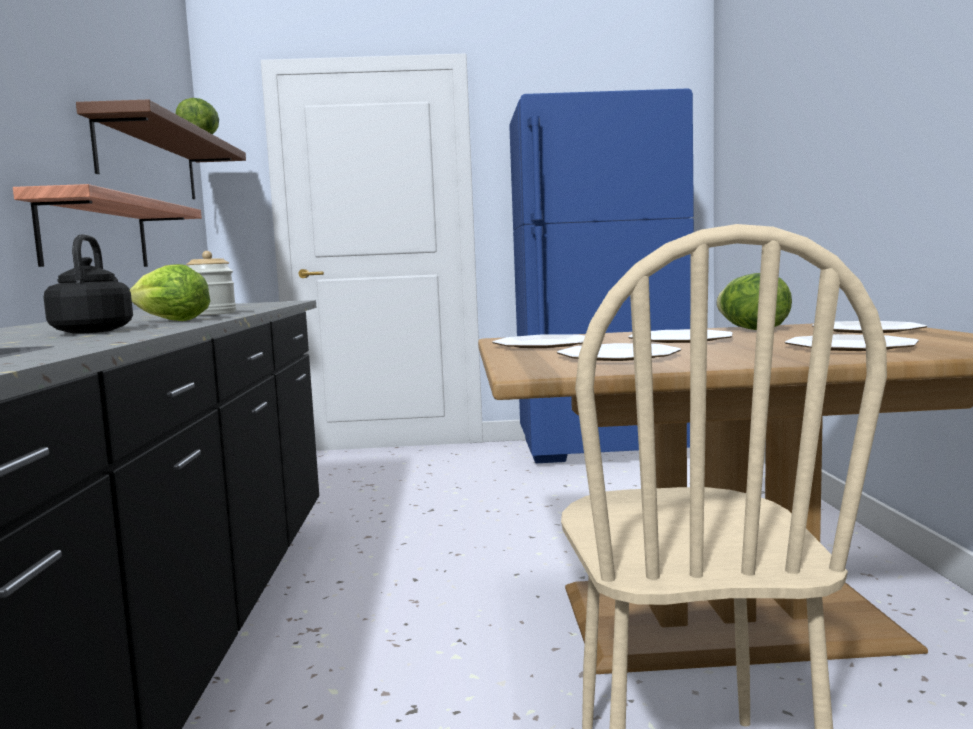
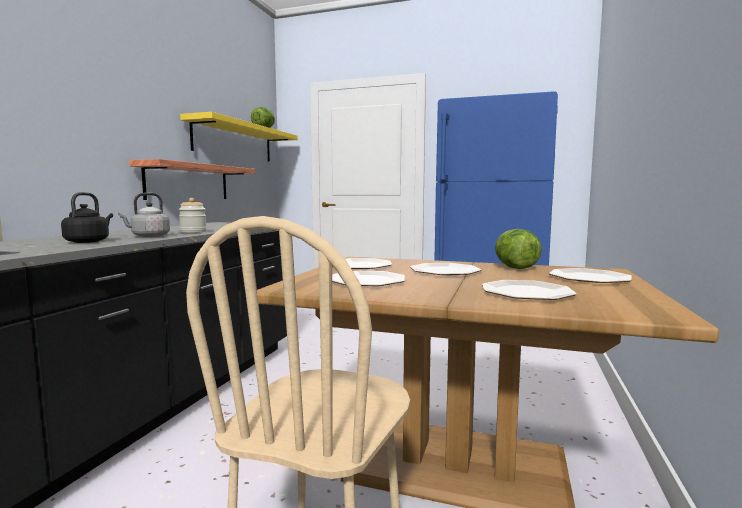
camera: 20 degrees right, 0 degrees up
(149, 160) = (234, 142): brown shelf -> yellow shelf
(167, 321) = (148, 236): lettuce -> grey kettle

